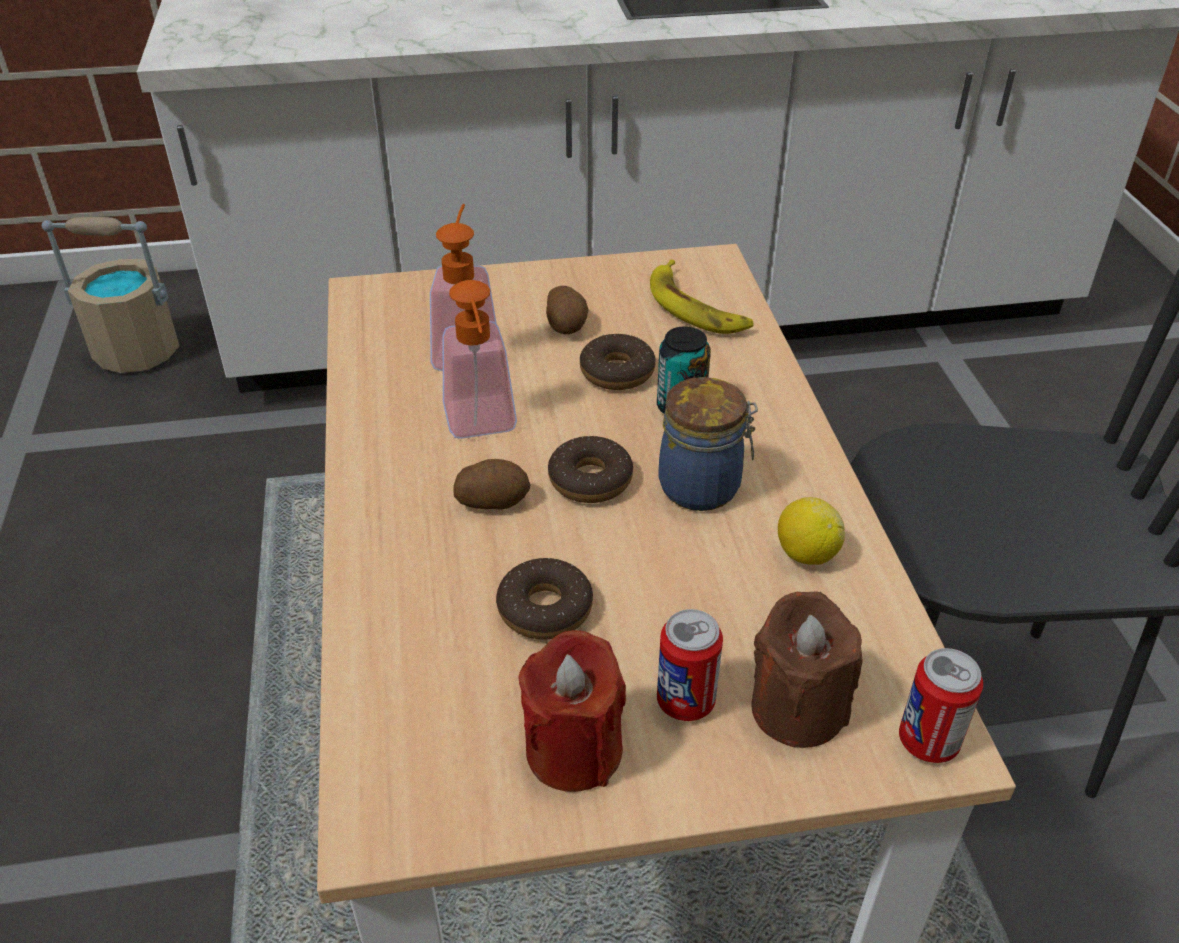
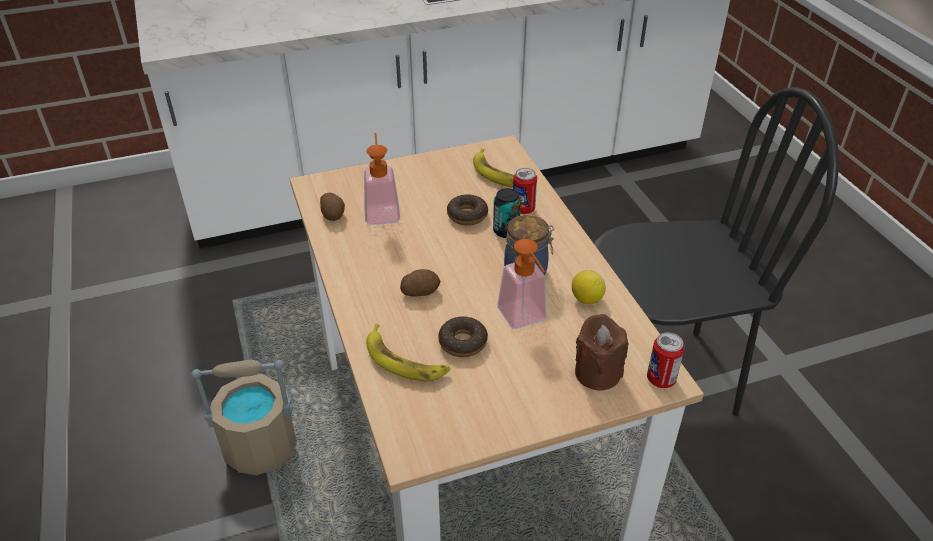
camera: 10 degrees left, 0 degrees up
(136, 352) = (124, 230): beige bucket -> beige bucket (259, 448)
(425, 630) = (405, 360): none -> banana
(482, 427) = (403, 253): soap dispenser -> soap dispenser (525, 319)
(567, 325) = (433, 192): potato -> potato (333, 214)
(573, 750) = (495, 406): red candle -> none
(590, 480) = (468, 274): donut -> none
(685, 701) = (543, 377): can -> can (523, 209)

